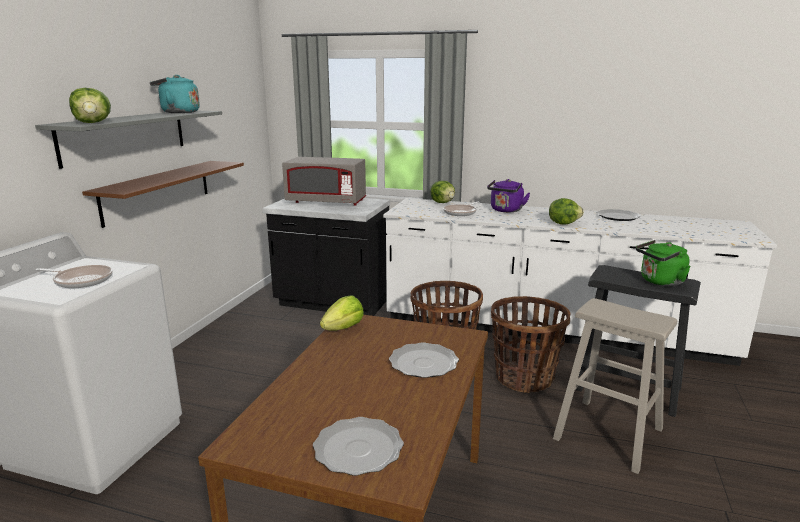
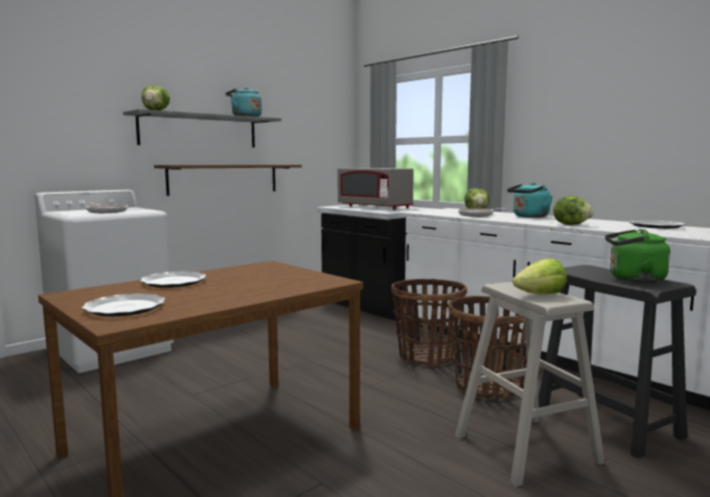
camera: 30 degrees right, 10 degrees down
(343, 328) = (252, 266): lettuce -> lettuce (540, 295)
(424, 363) = (267, 286): plate -> plate (174, 282)
(506, 210) = (529, 217): purple kettle -> turquoise kettle

